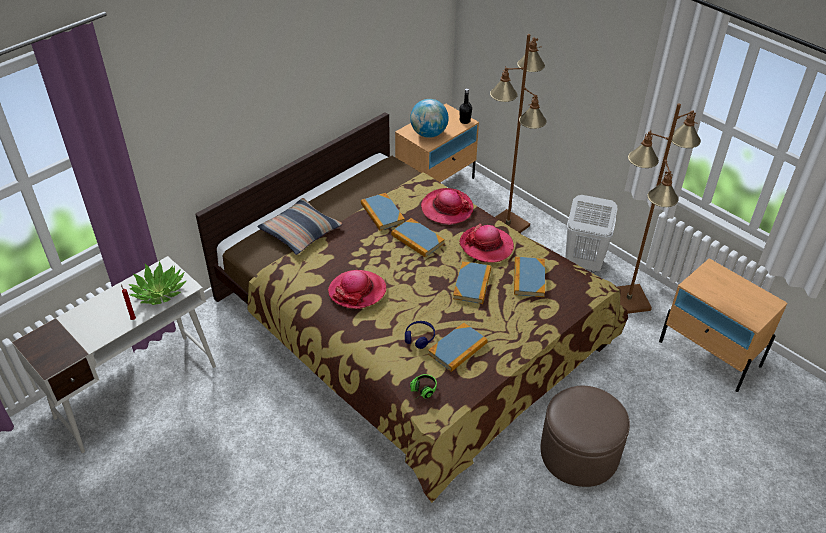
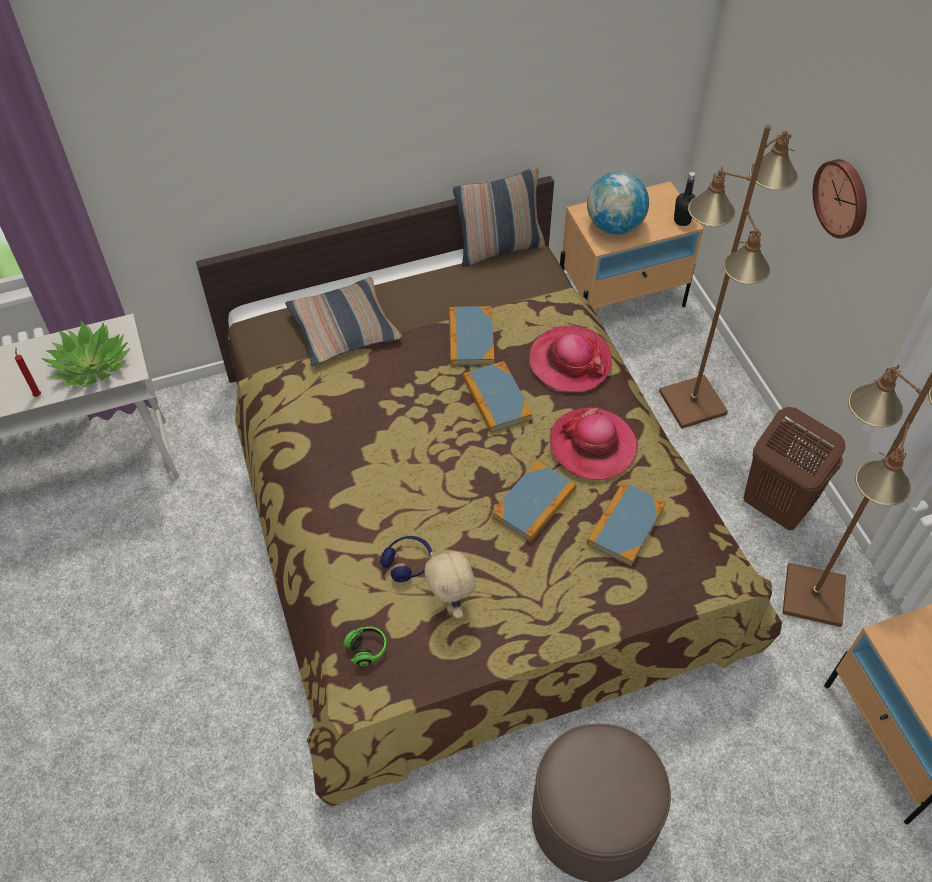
camera: 25 degrees right, 10 degrees up
(357, 291) = (364, 453): hat -> none
(367, 164) = (499, 248): none -> pillow
(457, 349) = (451, 603): book -> beige plush toy
(571, 67) = (843, 198): none -> wall clock
(582, 263) = (774, 506): white laundry basket -> brown laundry basket

